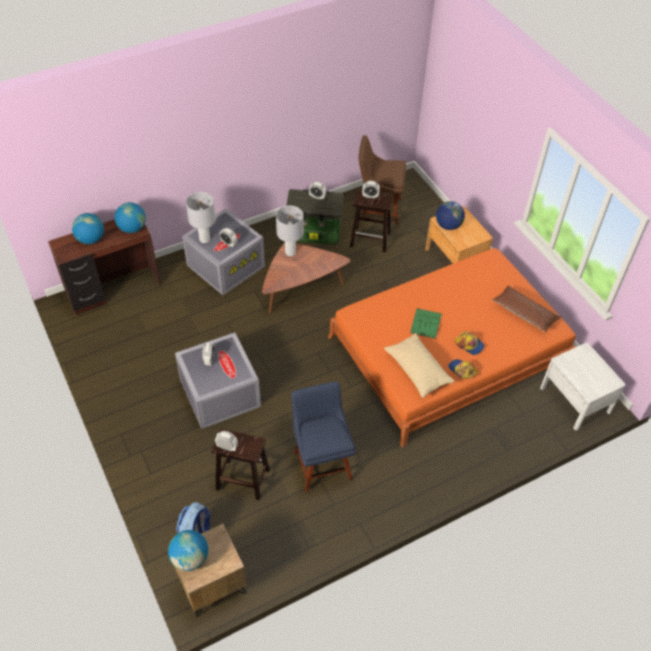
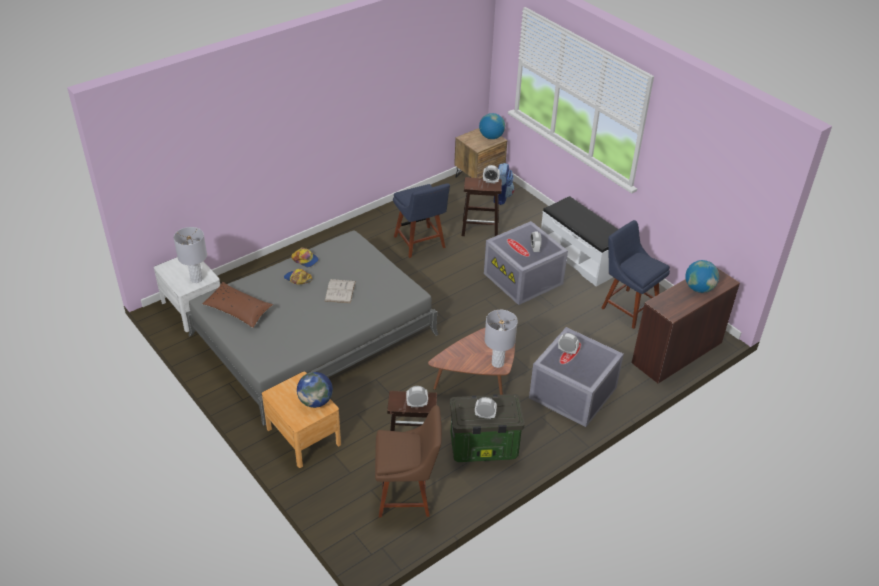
camera: 170 degrees right, 10 degrees down
(129, 343) = (628, 307): none -> blue chair
(132, 228) = (665, 304): globe -> none
(143, 415) = (580, 257): none -> white bench
(204, 239) = (596, 353): grey table lamp -> grey table lamp (196, 279)
(417, 370) = (346, 255): beige pillow -> none
(426, 323) = (340, 291): green book -> white book
(448, 352) = (314, 334): orange bed -> grey bed

